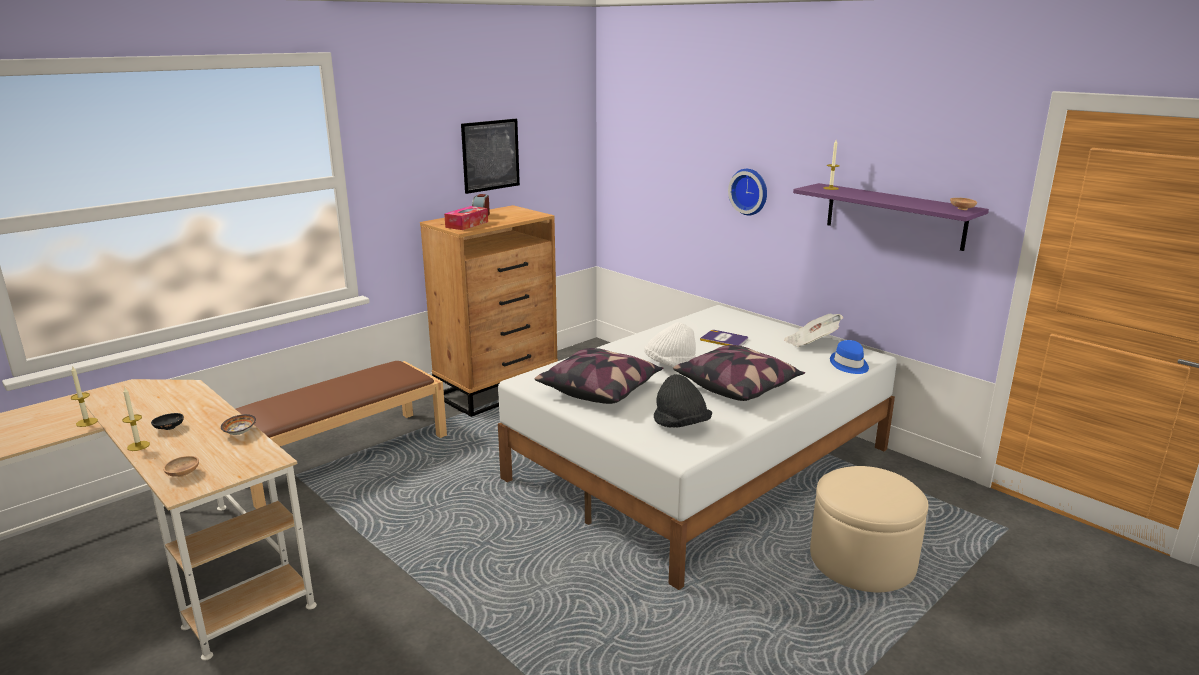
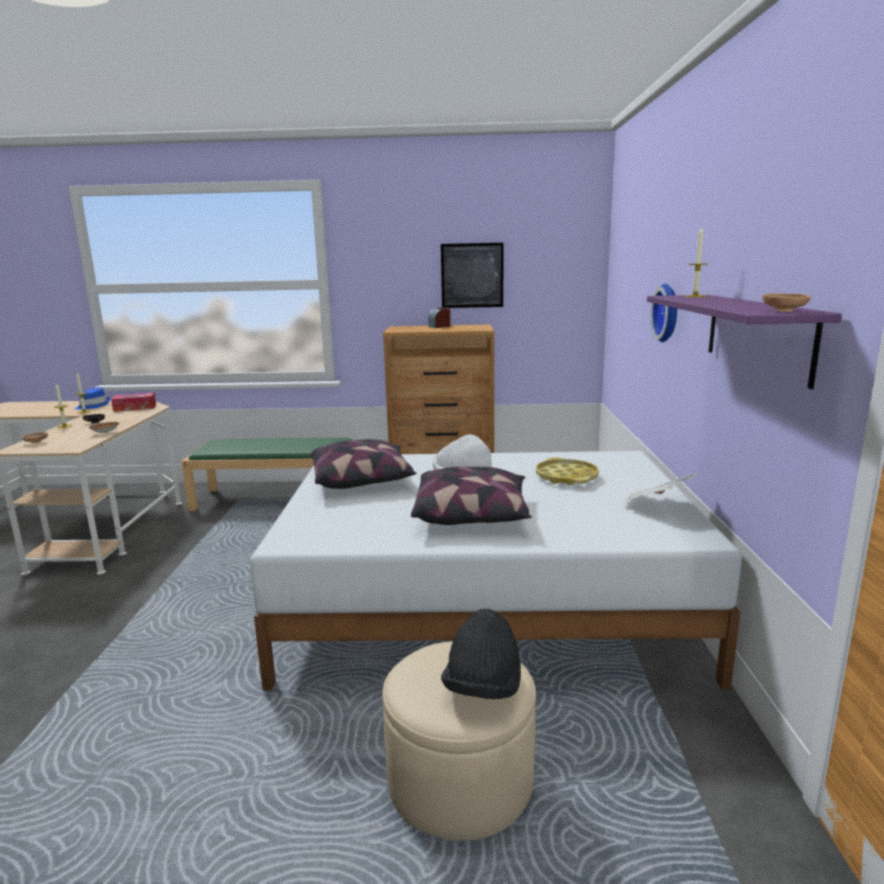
camera: 45 degrees right, 5 degrees down
(342, 455) = (280, 498): brown bench -> green bench
(467, 224) = (409, 329): tissue box -> tissue box (135, 408)
(681, 425) = (344, 524): black hat -> black hat (483, 688)
(724, 339) = (566, 477): book -> yellow tray
(849, 365) = (647, 537): blue hat -> blue hat (93, 406)

